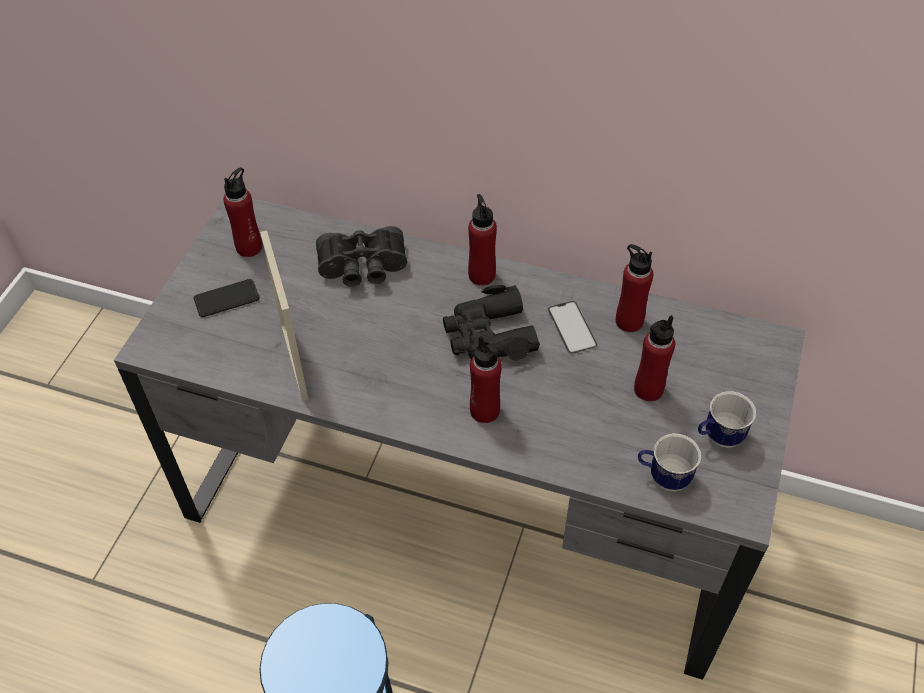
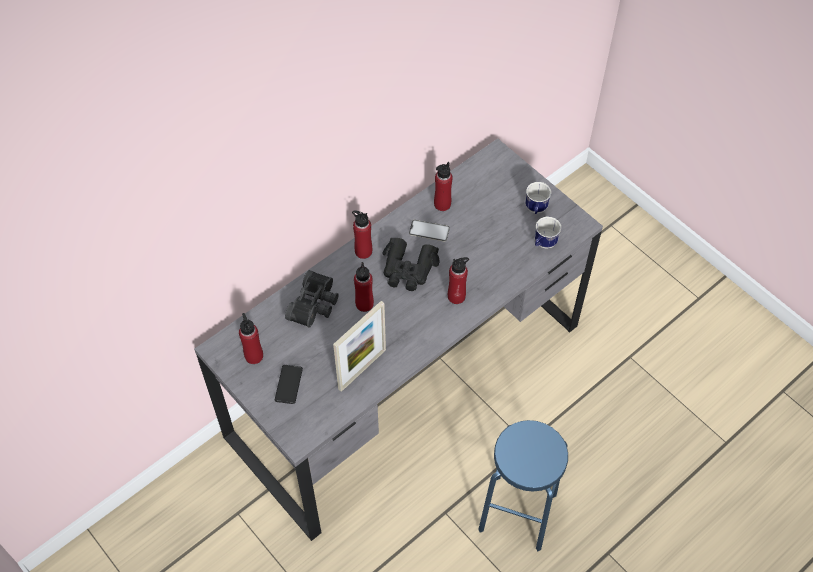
camera: 60 degrees left, 5 degrees up
(294, 361) = (362, 369): picture frame -> picture frame turned 60 degrees counterclockwise
(648, 389) = (490, 221): red bottle -> red bottle (364, 304)

